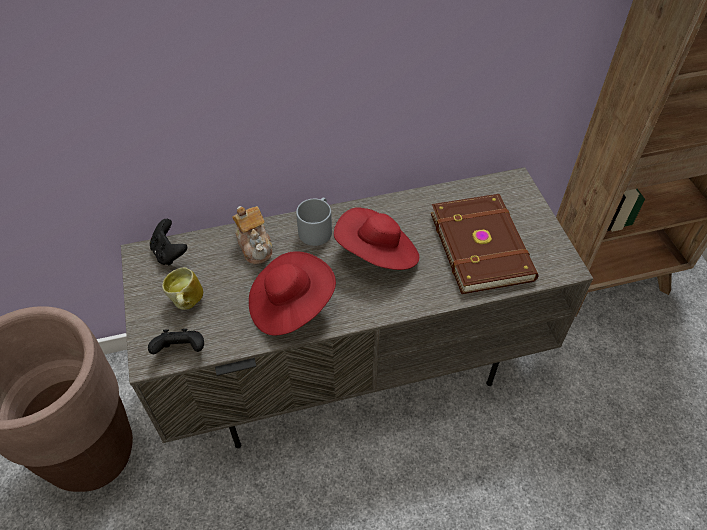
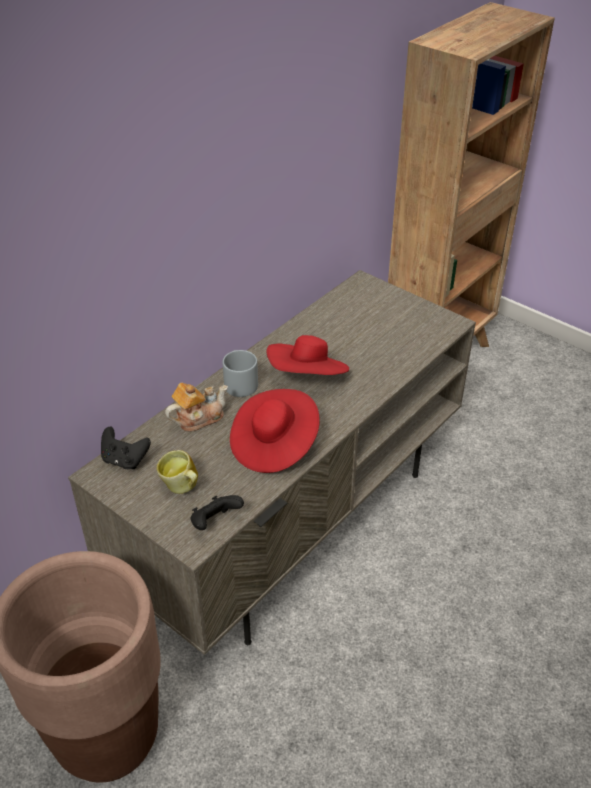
camera: 35 degrees left, 10 degrees down
(255, 245) = (198, 418): teapot -> teapot turned 60 degrees counterclockwise
(483, 245) = (380, 335): brown book -> none

